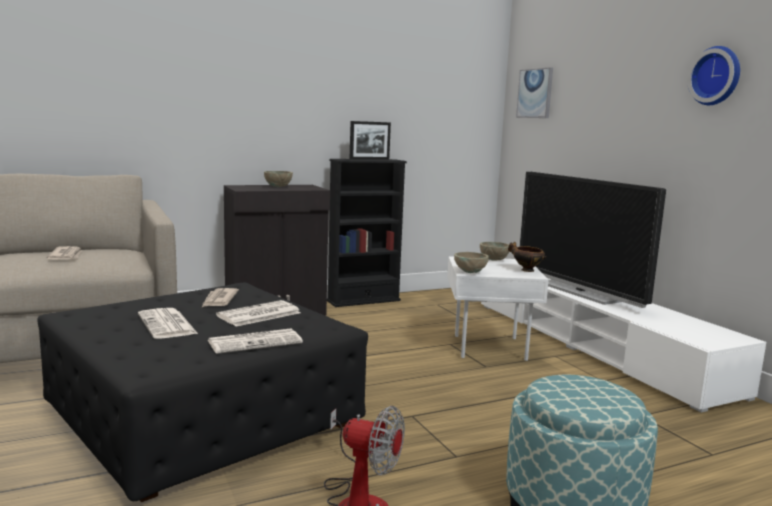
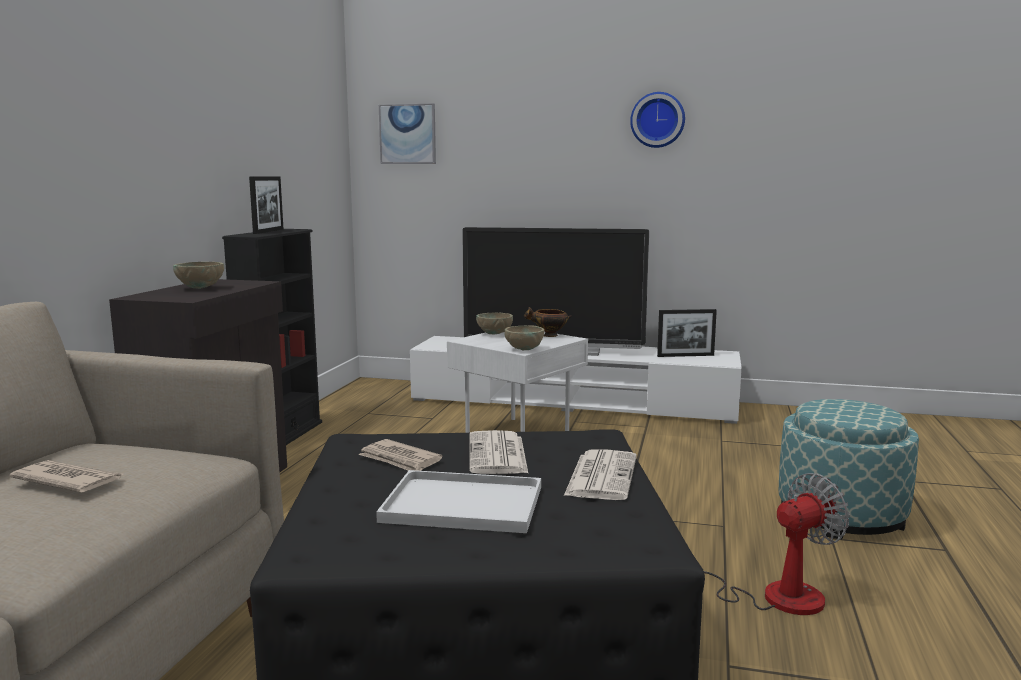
camera: 50 degrees left, 0 degrees up
(168, 324) = (466, 503): newspaper -> white tray
(687, 327) = (685, 355): none -> picture frame

